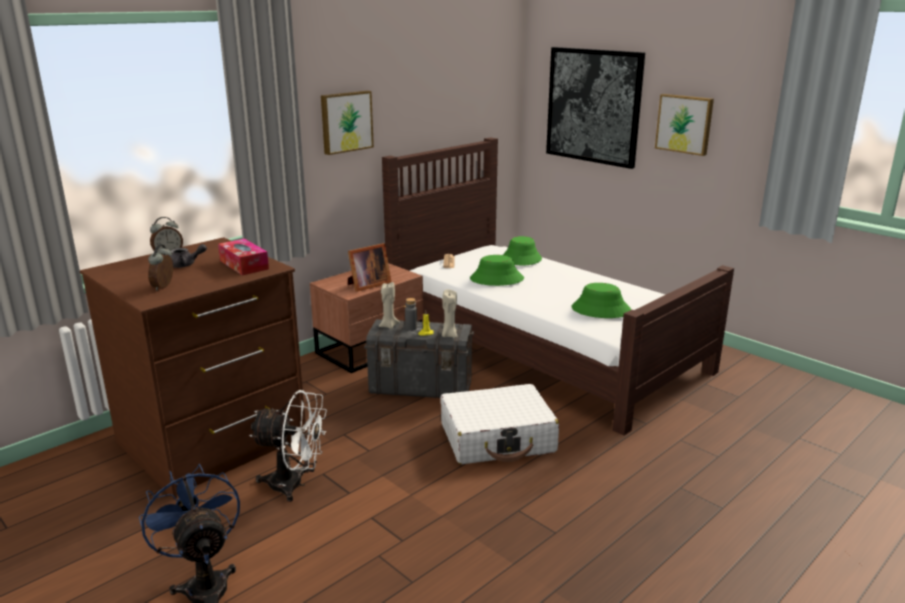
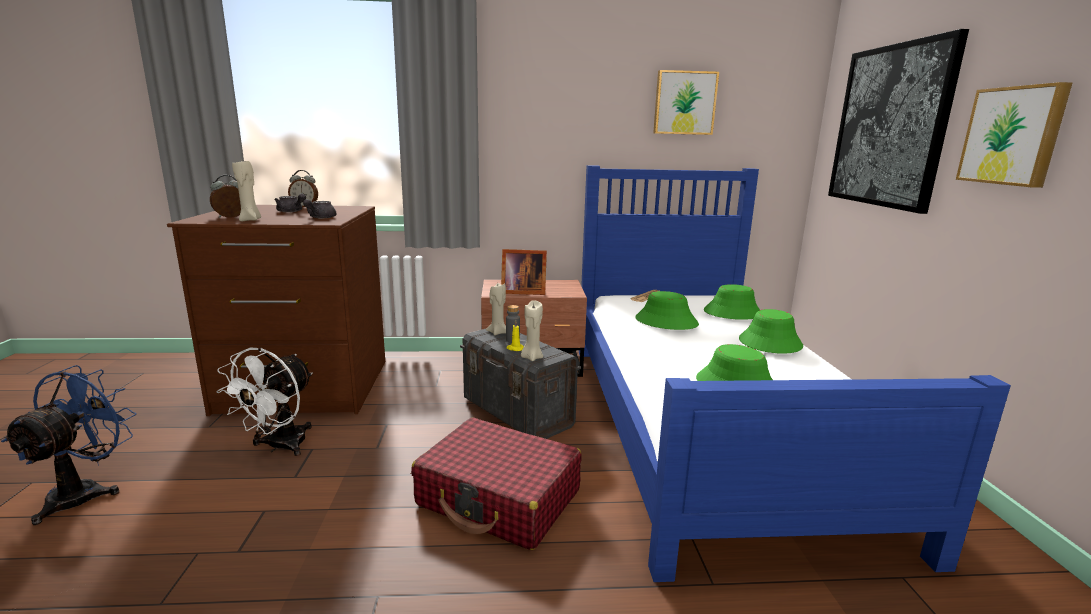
camera: 40 degrees right, 5 degrees down
(200, 285) = (250, 220): none -> beige candle
(244, 265) = (319, 217): tissue box -> grey teapot
(295, 485) = (279, 447): white fan -> white fan turned 60 degrees clockwise
(346, 122) = (546, 121): picture -> picture (684, 103)
(498, 438) = (499, 498): white suitcase -> red suitcase
(541, 347) = (704, 425): brown bed -> blue bed
(573, 275) = (769, 343): none -> green hat

